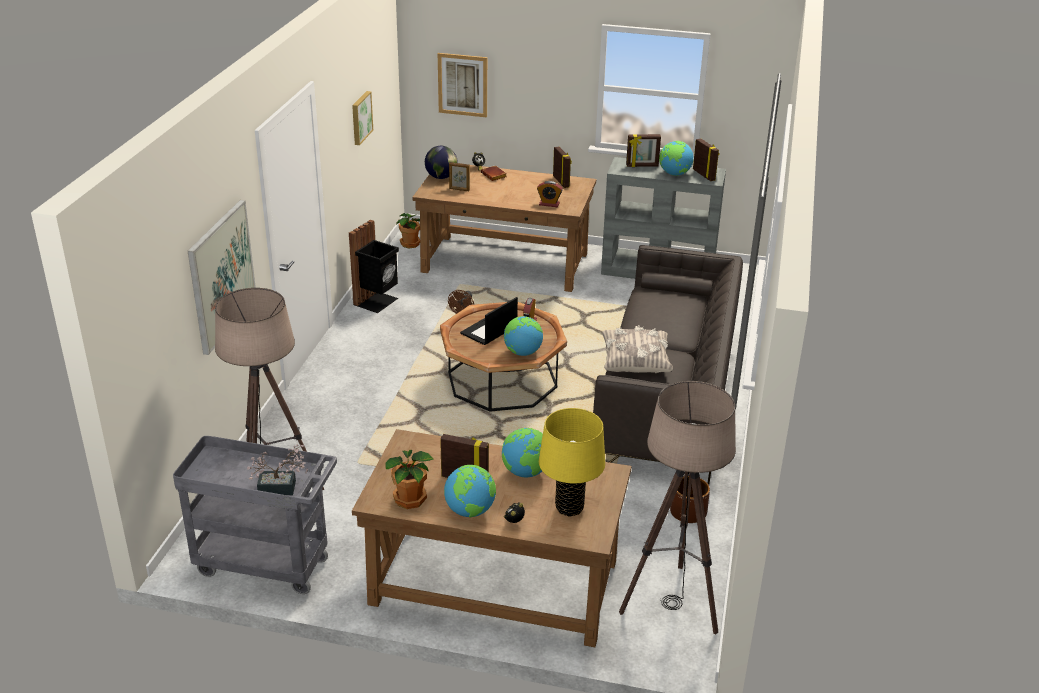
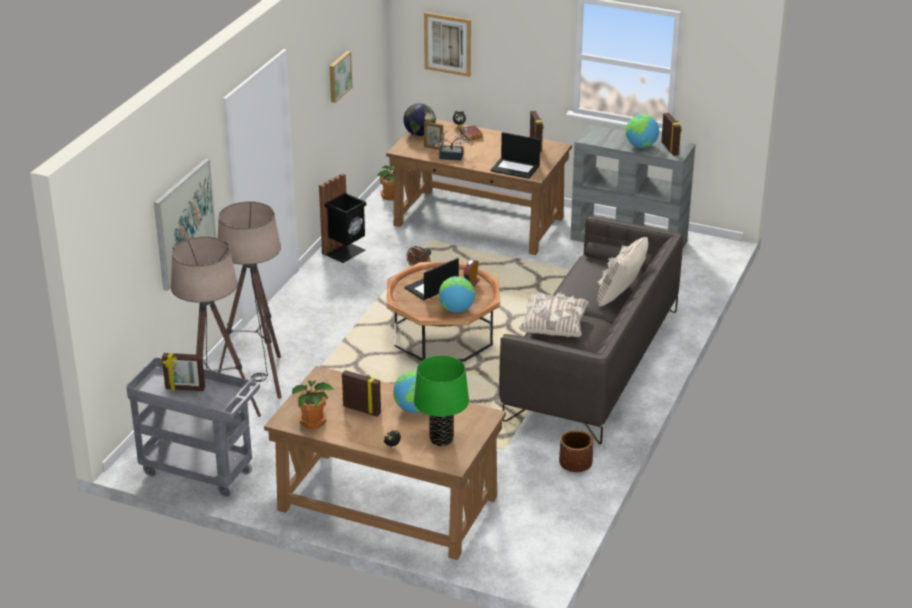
camera: 10 degrees right, 0 degrees up
(282, 488) = (212, 404): potted plant -> potted plant (454, 156)
(470, 511) = (359, 435): globe -> none
(549, 204) = (516, 168): alarm clock -> laptop
(569, 508) = (441, 439): yellow table lamp -> green table lamp
(642, 166) = (612, 135): picture frame -> picture frame (185, 389)
(672, 603) = (534, 534): floor lamp -> floor lamp (258, 378)
(690, 324) = (619, 295): none -> beige pillow

